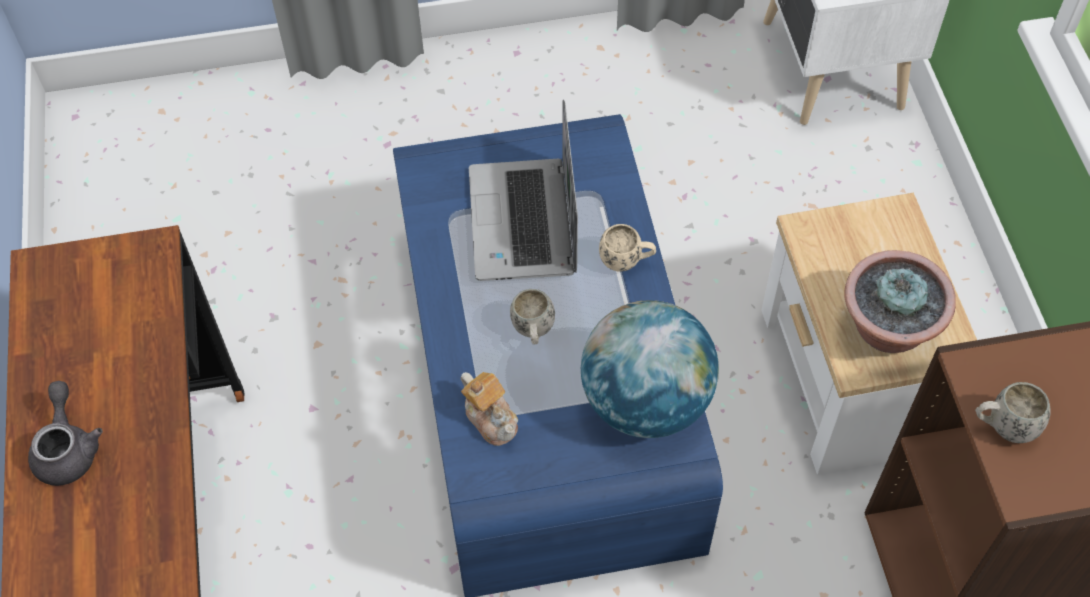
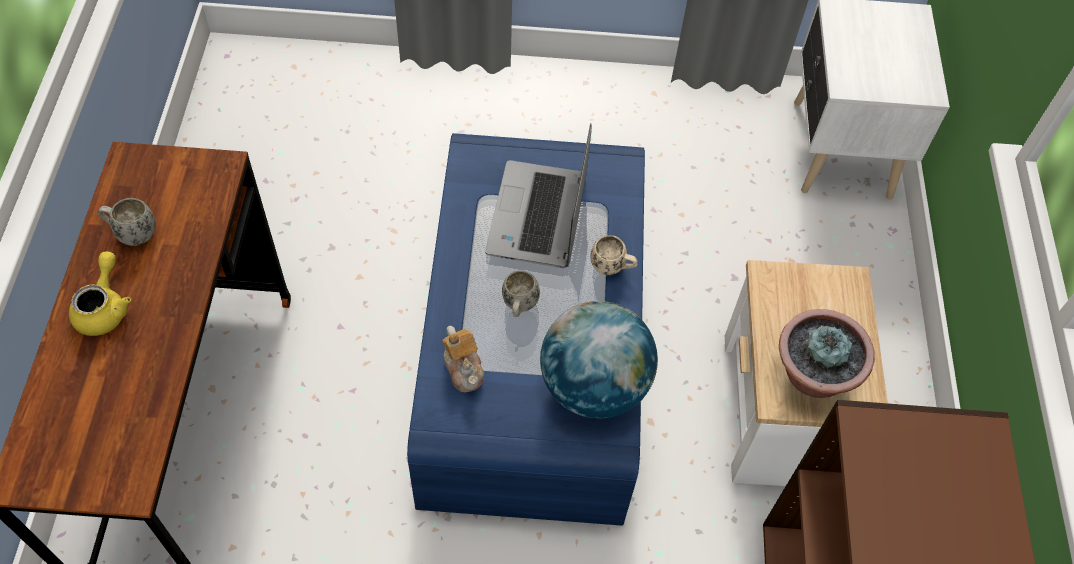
camera: 10 degrees right, 0 degrees up
(68, 449) = (105, 308): grey teapot -> yellow teapot
(1003, 426) = (875, 482): white mug -> white mug (131, 233)

